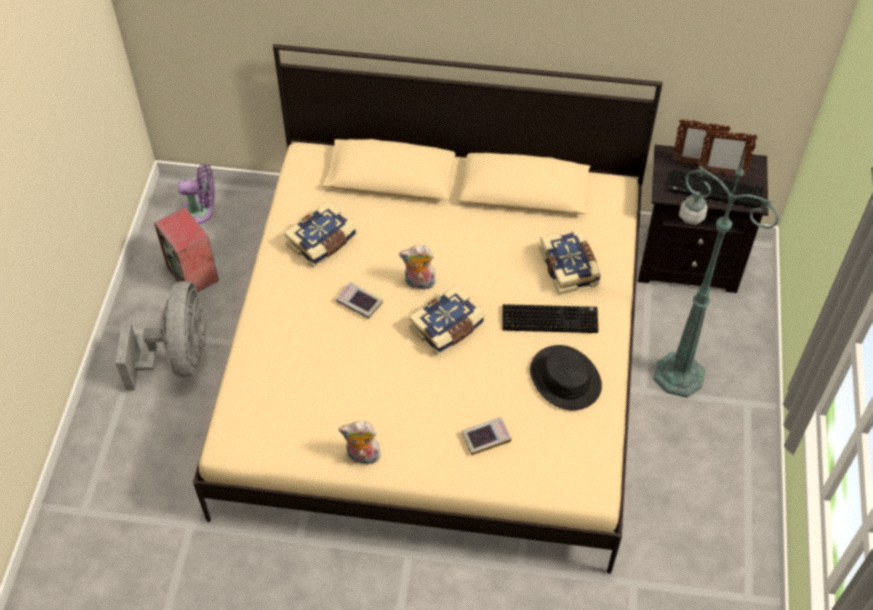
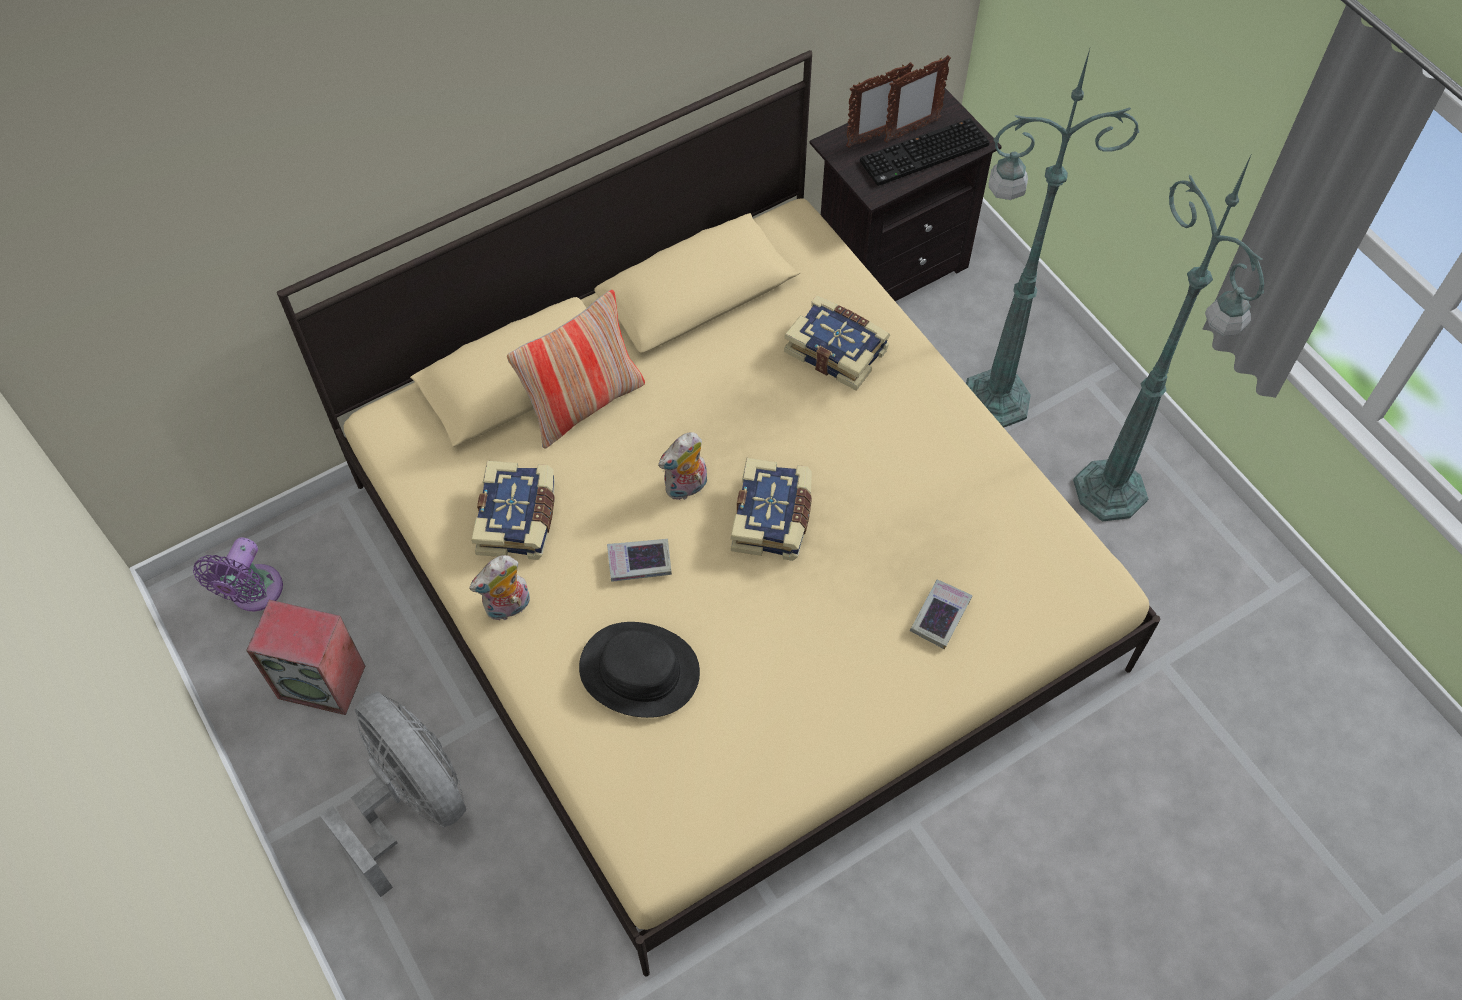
camera: 40 degrees left, 5 degrees up
(201, 211) = (253, 593): purple fan -> purple fan turned 150 degrees clockwise
(362, 457) = (827, 747): plush toy -> plush toy (508, 608)
(409, 208) = (584, 404): none -> pillow
(550, 318) = (873, 424): keyboard -> none
(565, 379) = (955, 483): black hat -> black hat (639, 671)
(698, 473) = (1112, 494): none -> green floor lamp

